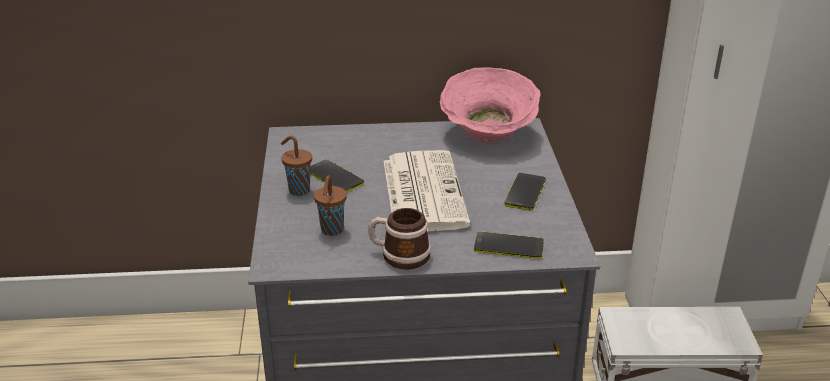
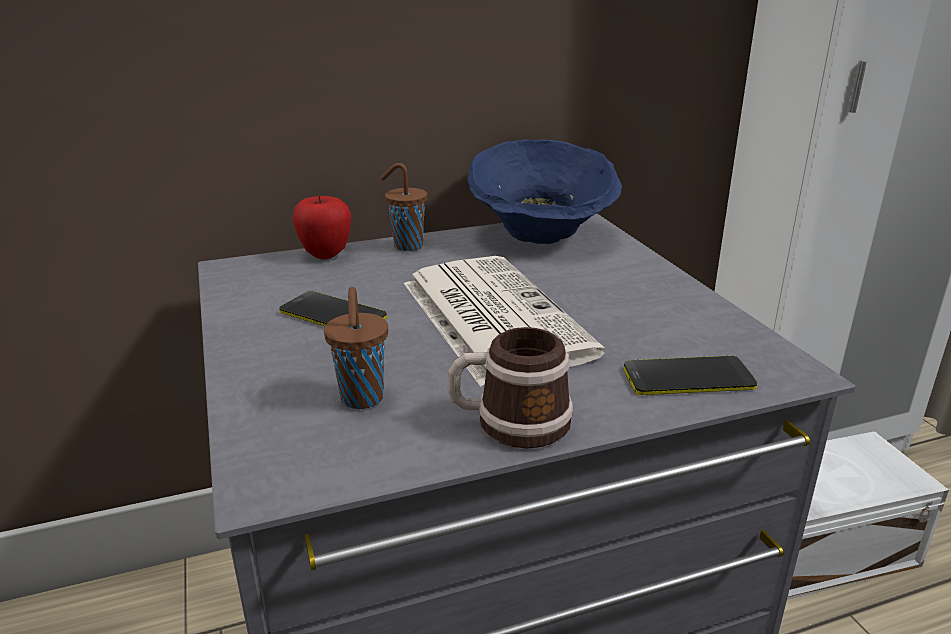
camera: 15 degrees left, 5 degrees down
(298, 190) = (274, 342): brown cup -> brown cup (406, 246)
(345, 132) = (325, 255): none -> apple
(489, 135) = (542, 236): pink bowl -> blue bowl
(525, 192) = (648, 297): phone -> none

